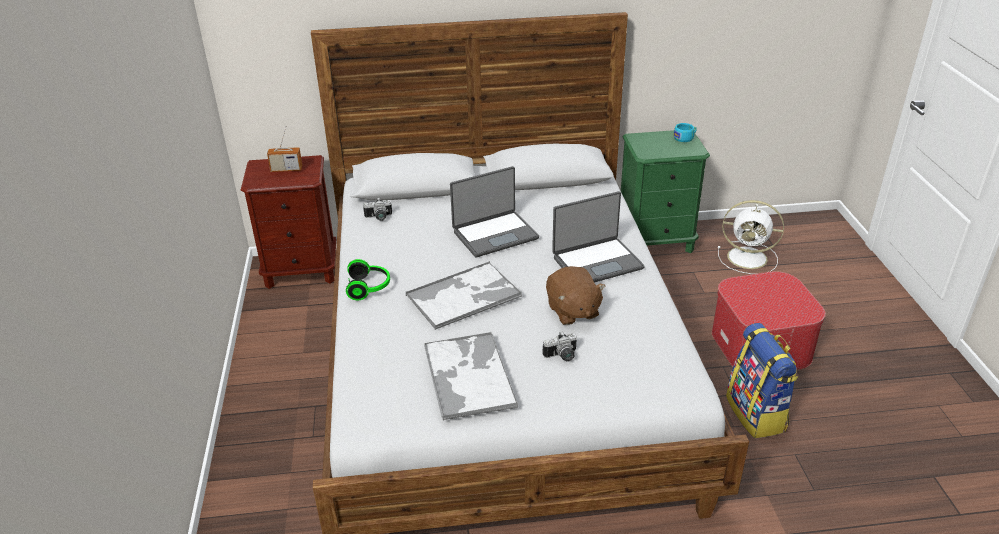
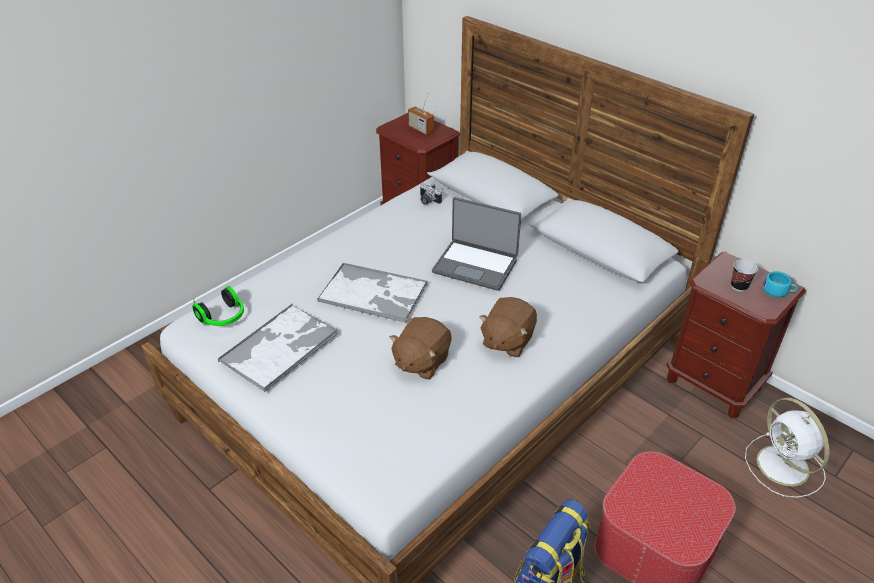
camera: 50 degrees right, 5 degrees up
(369, 287) = (338, 245): headphones -> headphones (224, 318)
(562, 356) = (354, 386): camera -> none
(597, 262) = (507, 341): laptop -> brown plush toy
(656, 241) = (713, 384): green nightstand -> brown nightstand
(664, 147) = (739, 286): none -> cup

